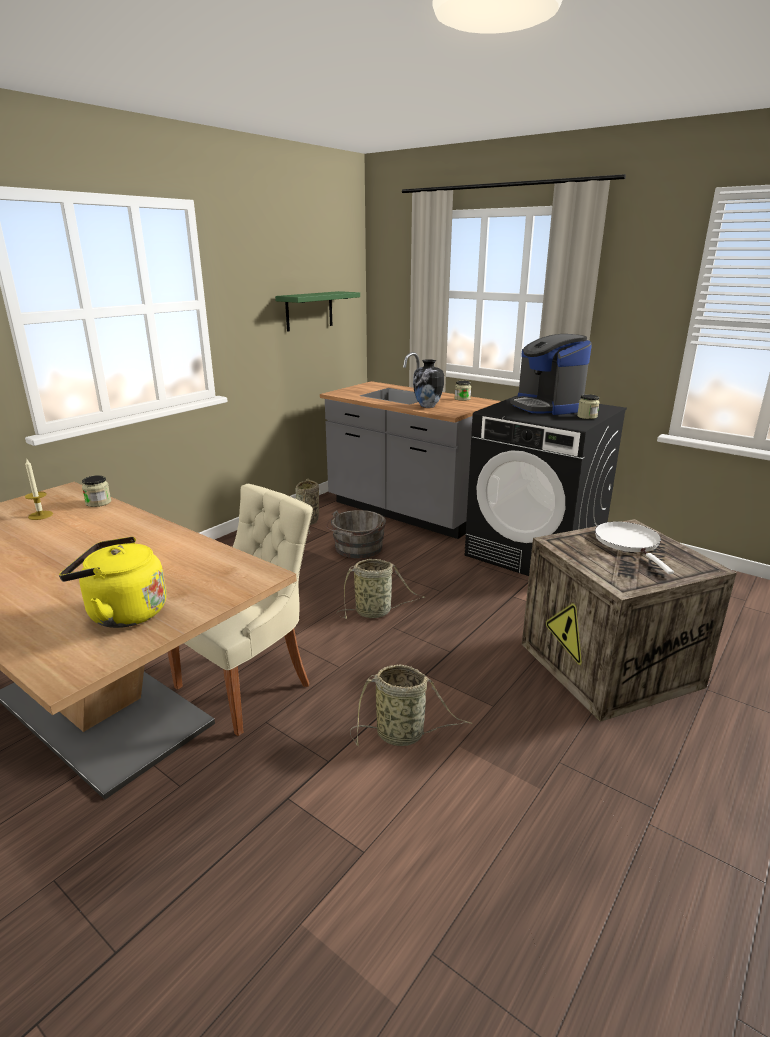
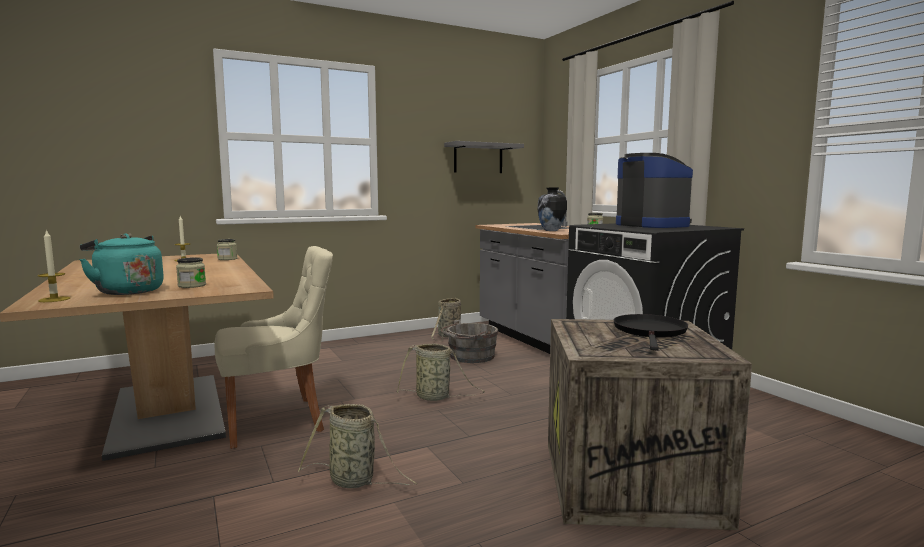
camera: 25 degrees right, 15 degrees down
(62, 656) = (54, 299): none -> candle
(122, 613) = (127, 291): yellow kettle -> turquoise kettle
(309, 311) = (478, 158): green shelf -> grey shelf
(547, 407) = (652, 225): coffee machine -> coffee machine turned 150 degrees clockwise
(587, 416) = (681, 229): jar -> jar (192, 285)
(629, 543) = (650, 332): white frying pan -> black frying pan

